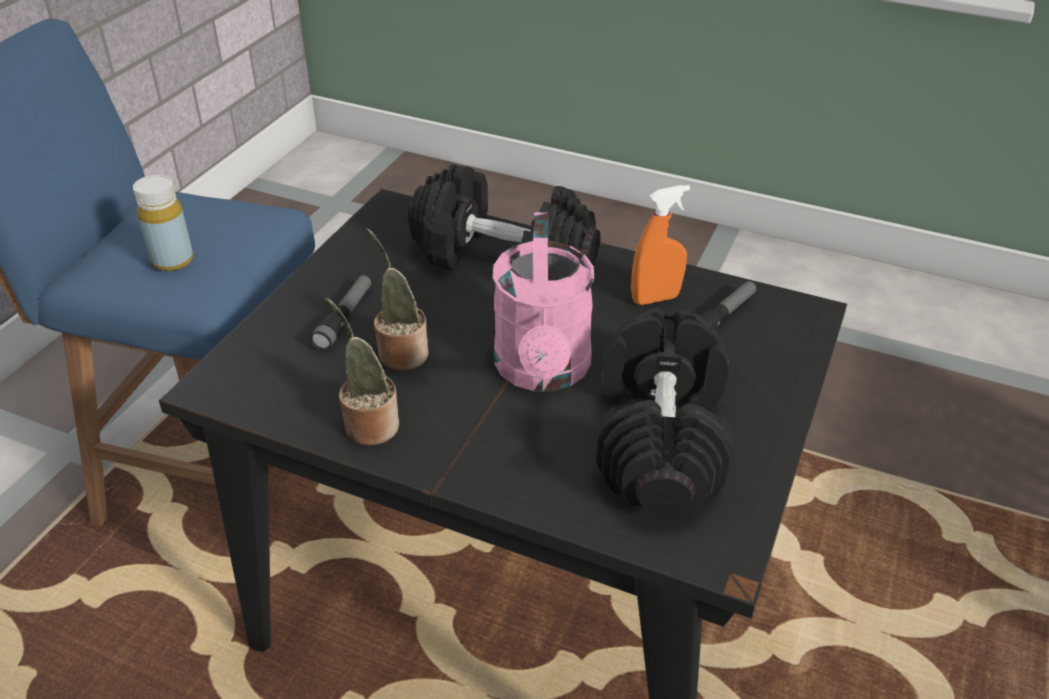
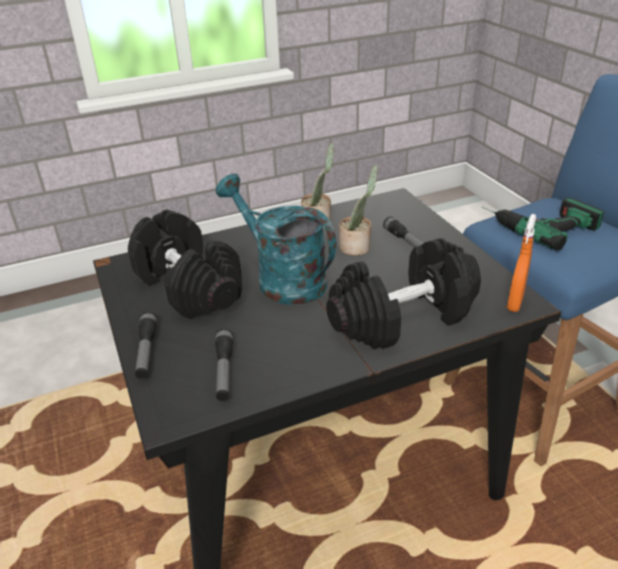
camera: 135 degrees right, 5 degrees down
(172, 260) = (537, 223): yellow bottle -> power drill
(543, 372) = (282, 279): pink watering can -> turquoise watering can
(655, 298) = (280, 355): orange spray bottle -> orange spray bottle (515, 303)
(782, 385) = (146, 351): none -> flashlight

